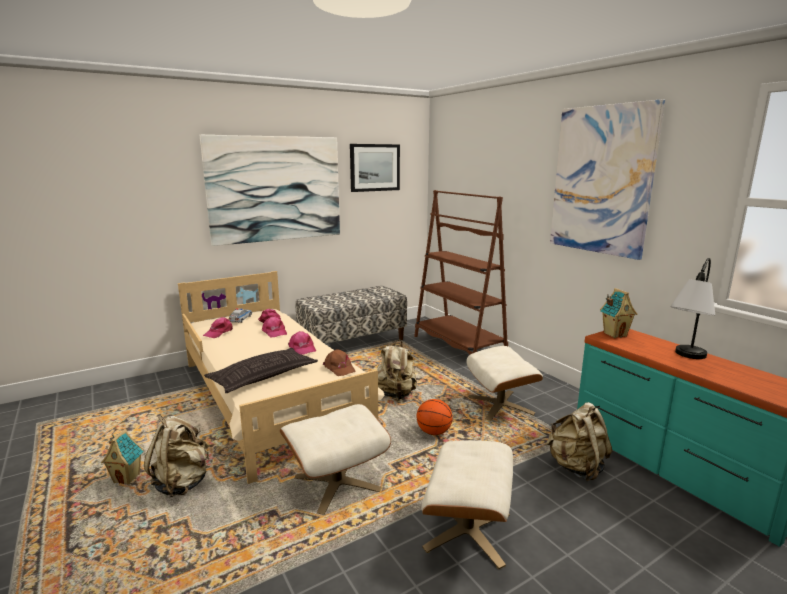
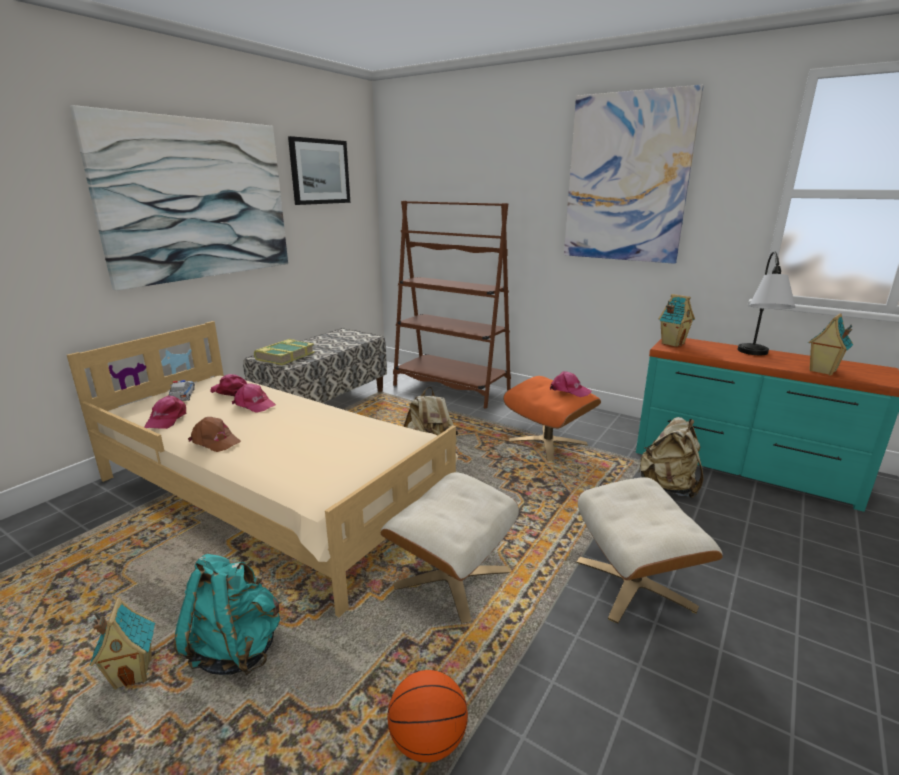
camera: 25 degrees left, 5 degrees up
(182, 483) = (236, 649): beige backpack -> turquoise backpack
(263, 376) = (302, 465): pillow -> none
(302, 348) = (317, 418): pink cap -> pink cap (569, 390)
(322, 301) = (285, 356): none -> book
(339, 368) = (394, 434): brown cap -> brown cap (215, 441)
(433, 432) = (507, 488): basketball -> basketball (427, 742)
(500, 405) = (548, 442): beige ottoman -> orange ottoman
(738, 384) = (822, 371): none -> toy house

